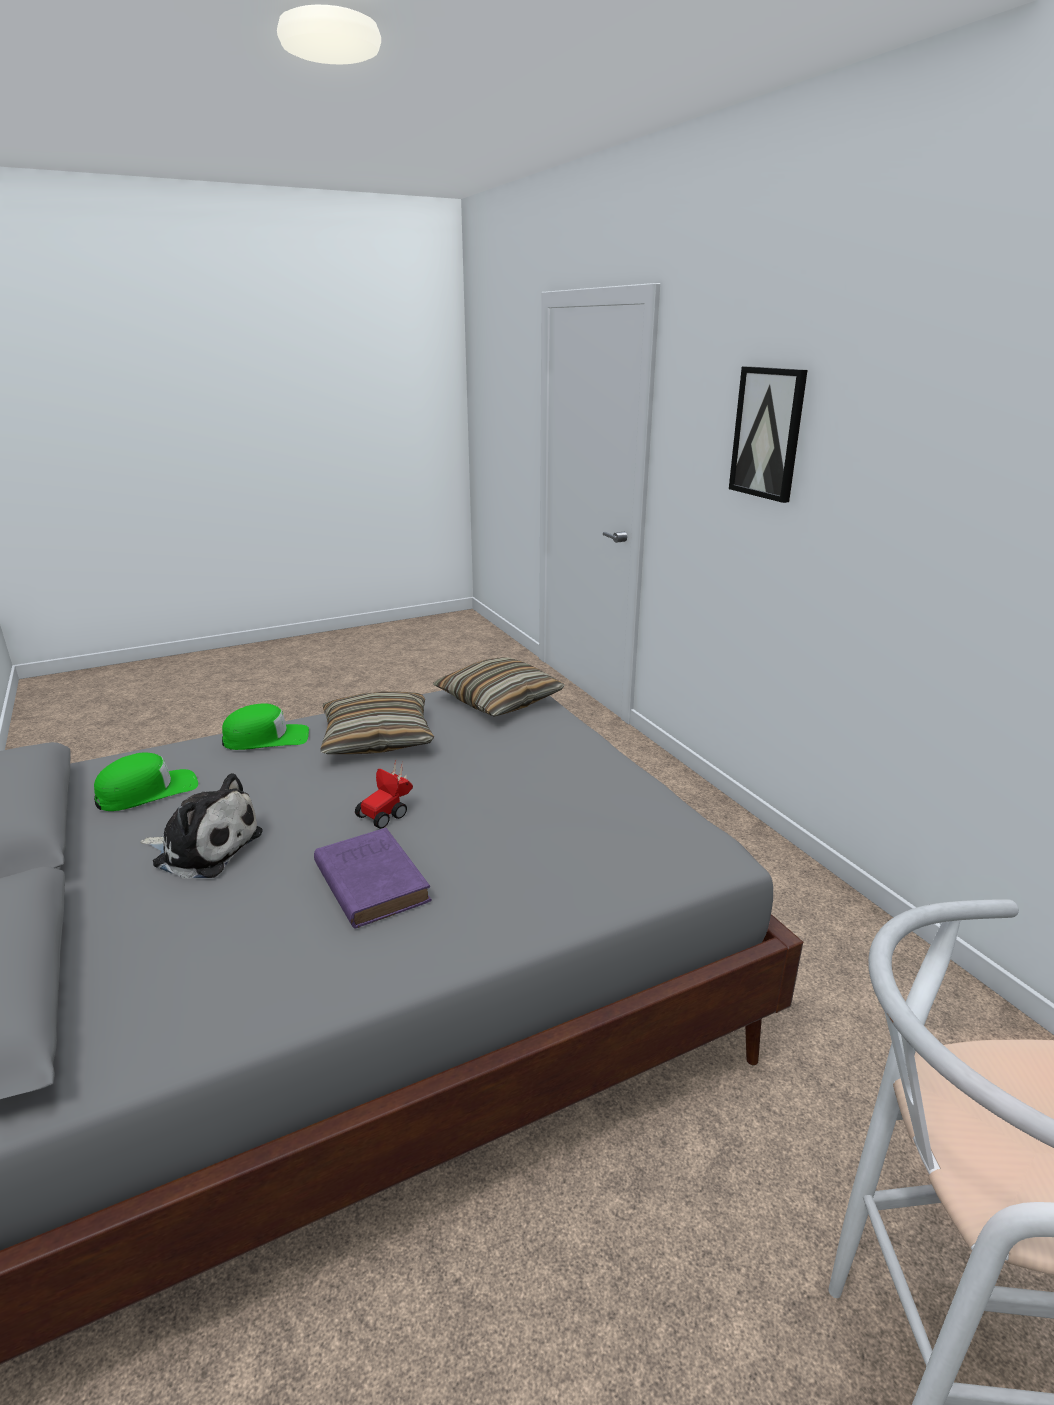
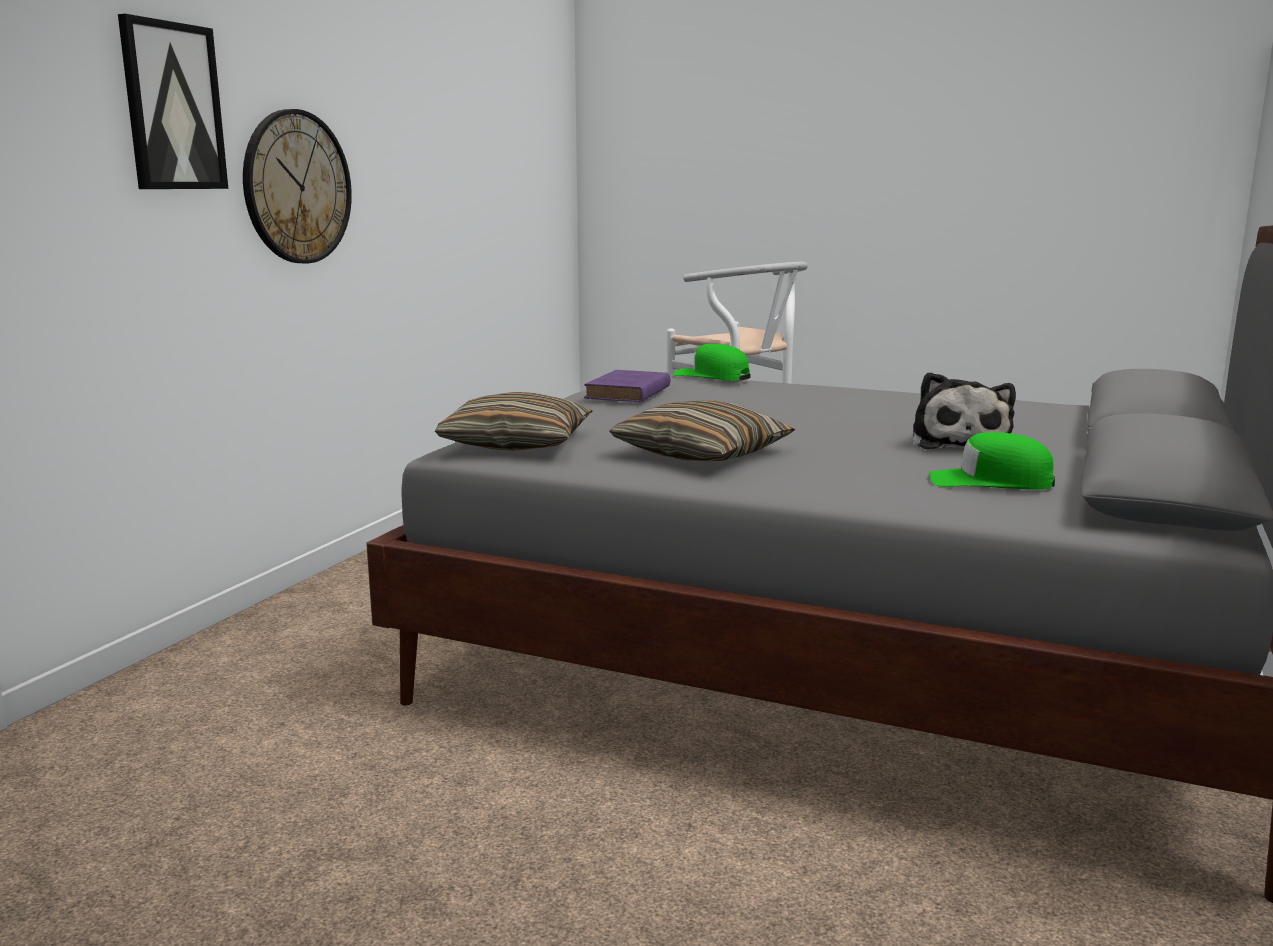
camera: 130 degrees left, 10 degrees down
(204, 848) = (959, 443): plush toy -> plush toy turned 150 degrees counterclockwise
(266, 738) = (811, 484): green cap -> green cap (712, 376)
(370, 881) = (856, 406): purple book -> purple book (627, 393)
(388, 813) = (791, 419): toy car -> none
(861, 519) = (297, 187): none -> wall clock

